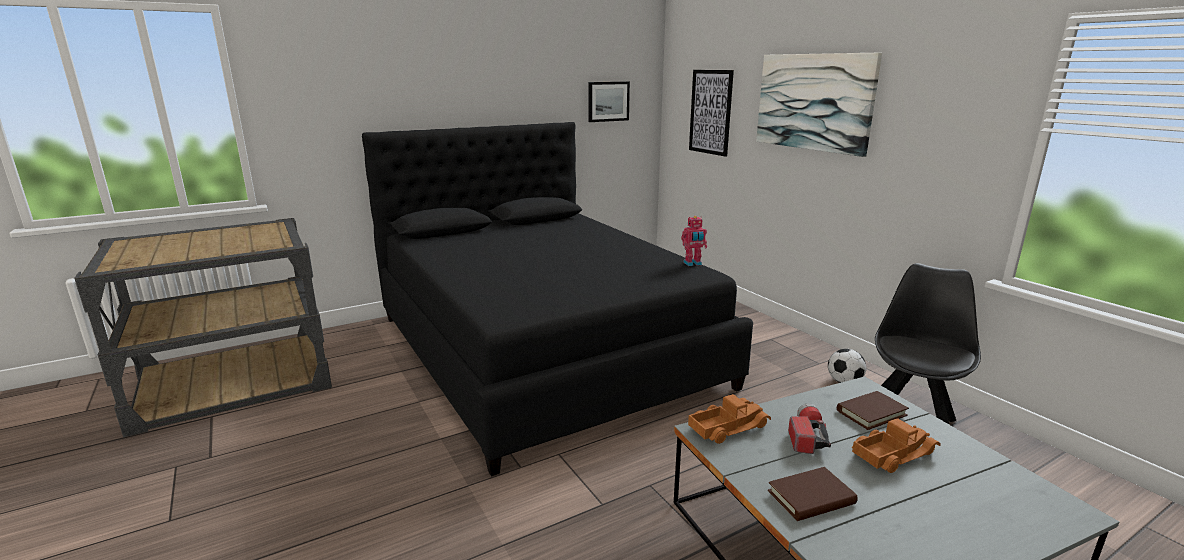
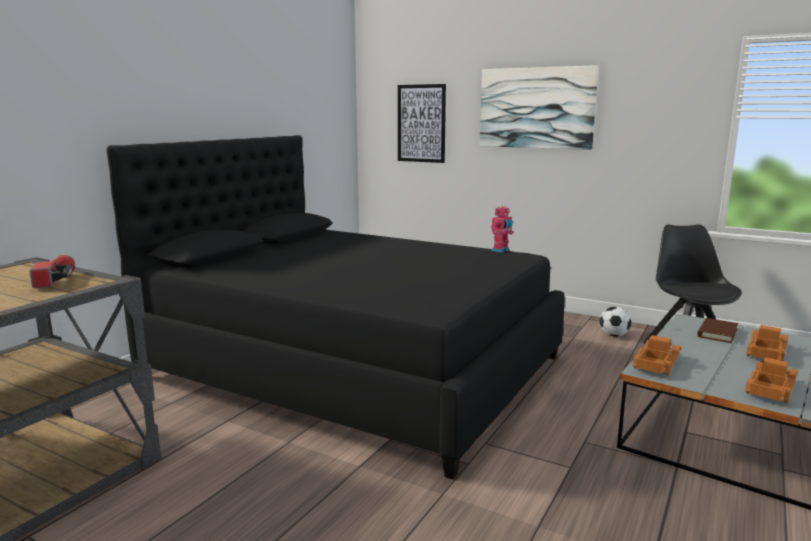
camera: 30 degrees left, 5 degrees down
(608, 101) = (319, 115): picture -> none
(806, 437) = (708, 356): flashlight -> flashlight (56, 280)
(811, 498) = (768, 389): brown book -> toy truck

